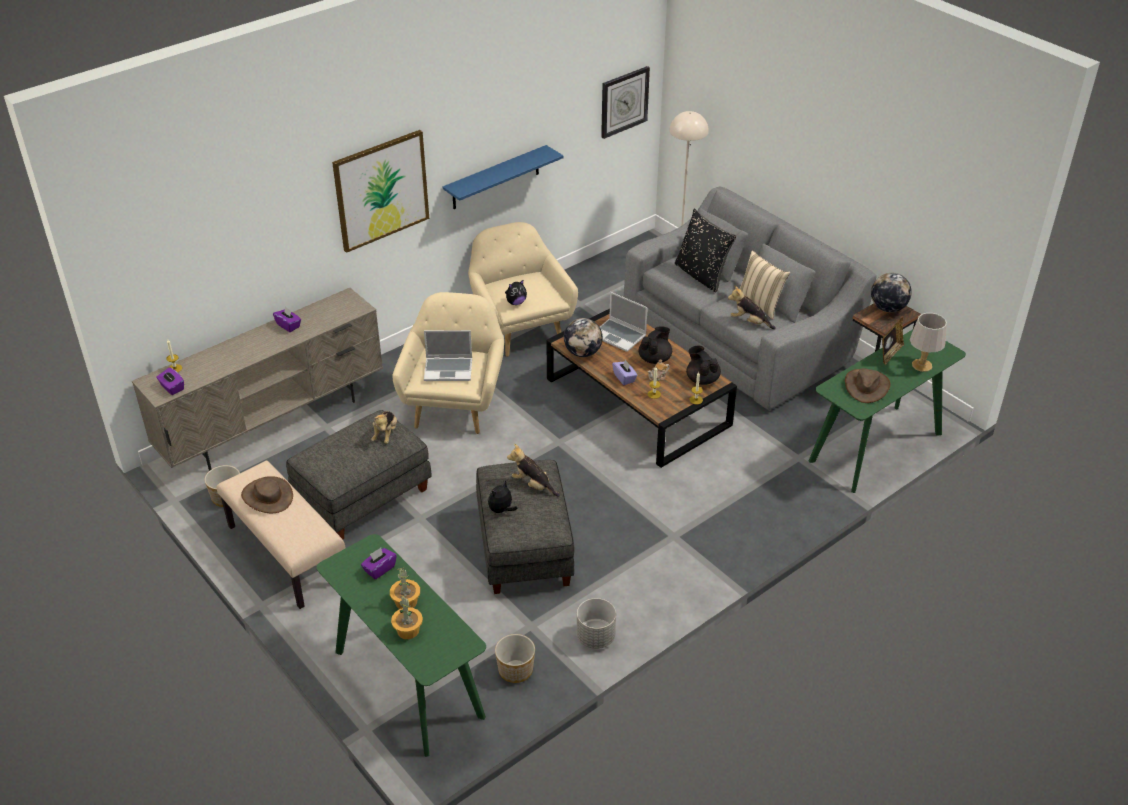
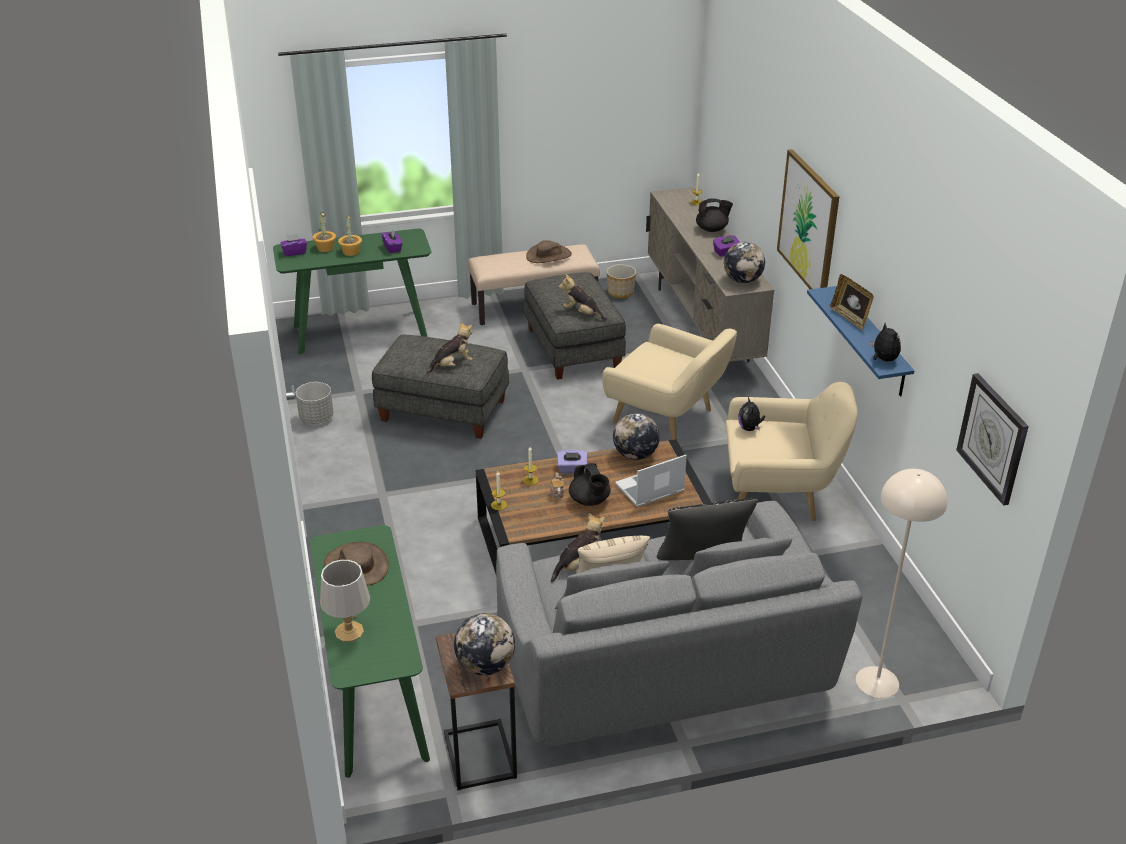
camera: 115 degrees right, 5 degrees down
(172, 388) = (670, 199): purple tissue box -> purple tissue box (294, 252)
(341, 306) = (742, 280): none -> globe
(449, 370) = (653, 362): laptop -> none
(501, 510) = (436, 342): plush toy -> plush toy (883, 359)
(515, 671) = (324, 375): planter -> none
(702, 379) = (529, 522): black teapot -> black teapot (712, 229)
(889, 354) = (392, 614): picture frame -> picture frame (850, 318)

